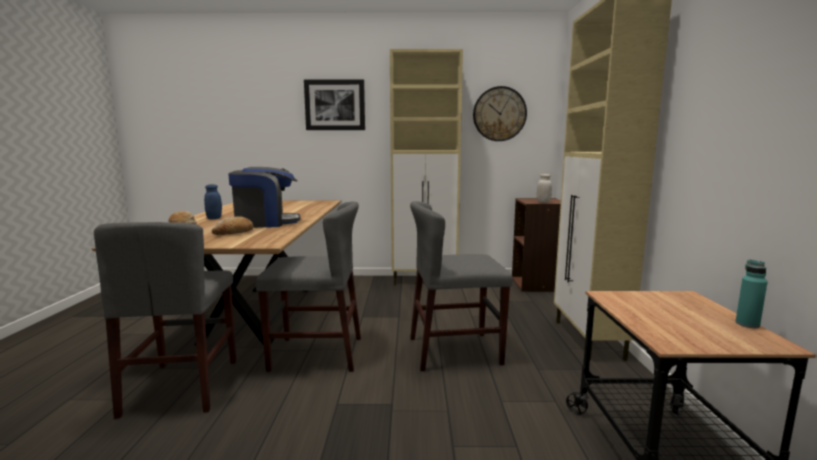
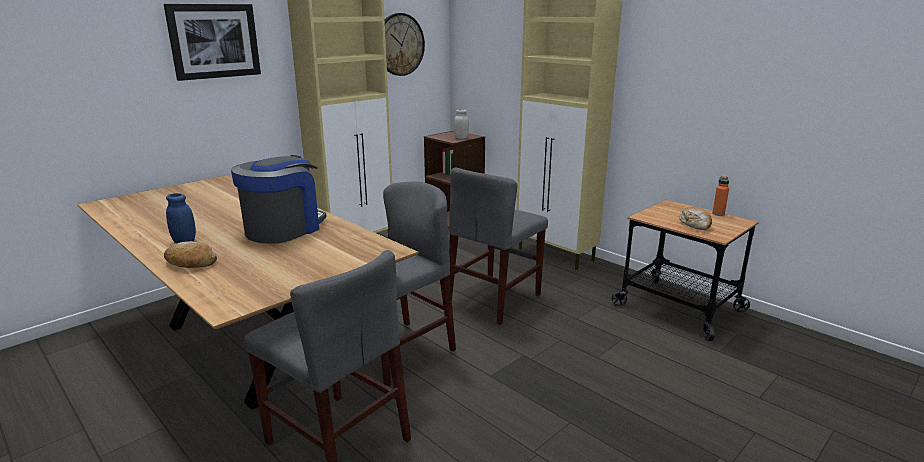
camera: 45 degrees left, 10 degrees up
(234, 233) = (303, 251): bread -> bread (695, 224)
(747, 324) = (718, 214): turquoise bottle -> orange bottle

